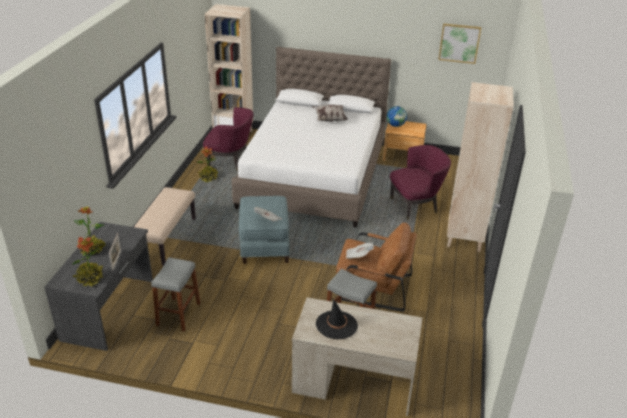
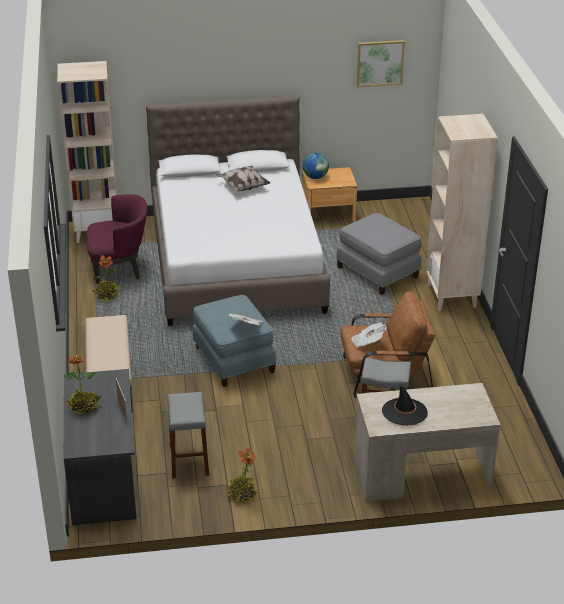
camera: 20 degrees left, 0 degrees up
(90, 279) = (109, 437): potted plant -> potted plant (242, 495)
(415, 206) = (378, 272): purple armchair -> grey ottoman

